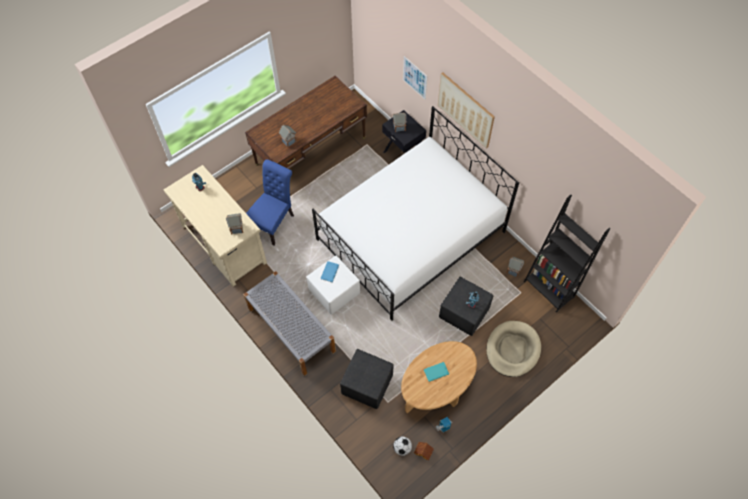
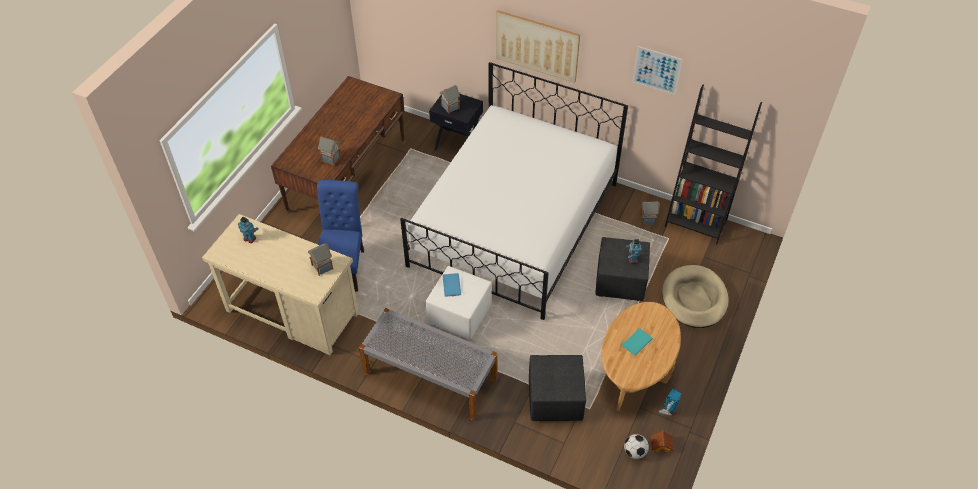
camera: 25 degrees left, 10 degrees down
(415, 78) = (456, 37): picture -> picture (657, 70)

